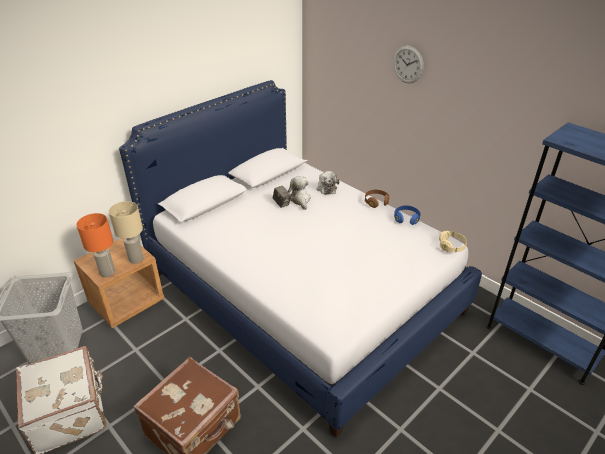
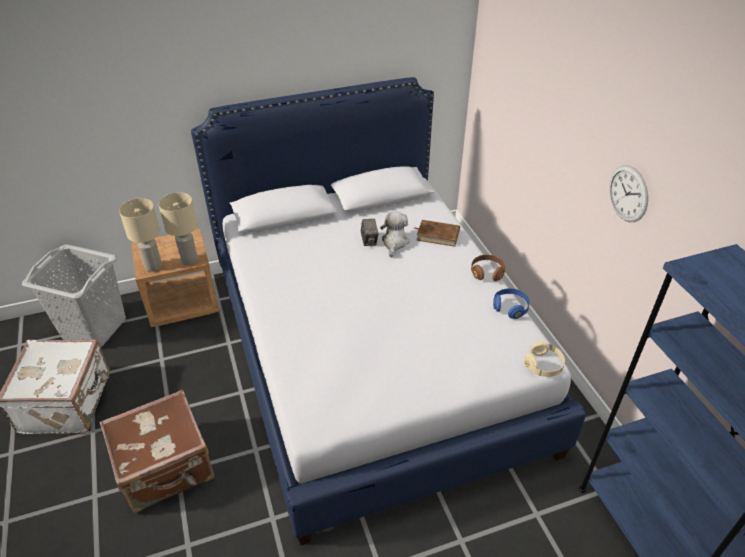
camera: 25 degrees right, 5 degrees up
(108, 272) = (154, 266): orange table lamp -> beige table lamp
(326, 188) = (437, 235): plush toy -> brown book
(408, 64) = (573, 95): wall clock -> wall clock (628, 193)

